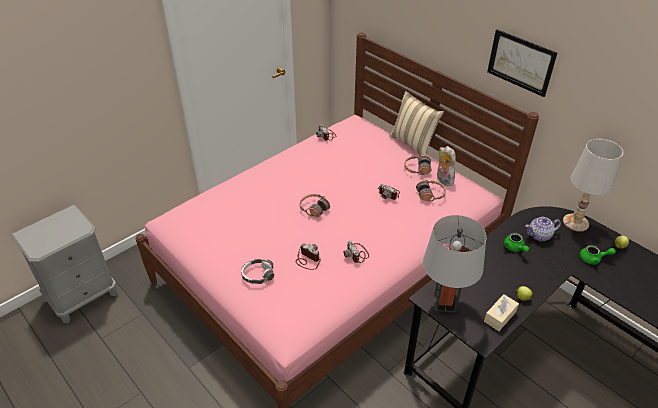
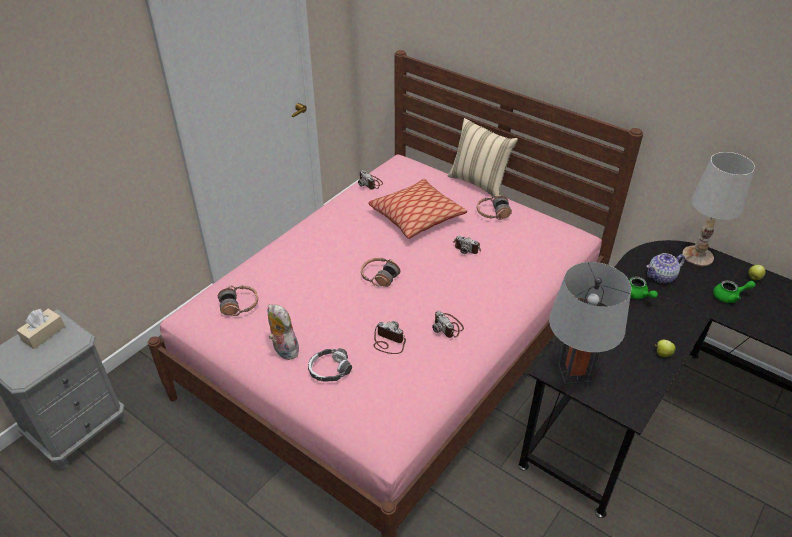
camera: 10 degrees left, 0 degrees up
(355, 165) = (416, 216): none -> pillow
(430, 194) = (517, 242): headphones -> headphones (239, 305)
(443, 180) = (527, 223): plush toy -> plush toy (283, 350)
(500, 317) = (643, 380): beige tissue box -> beige tissue box (43, 334)
(520, 62) = (615, 69): picture -> none

